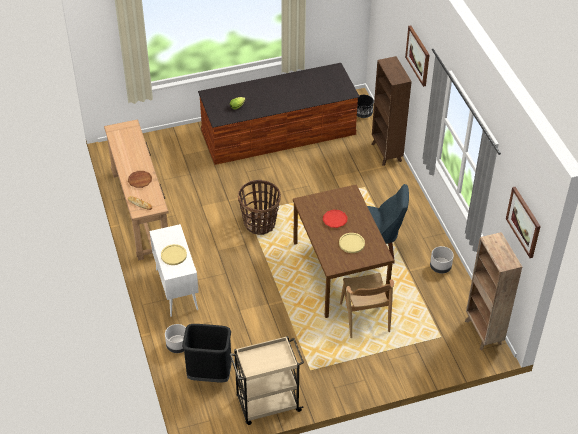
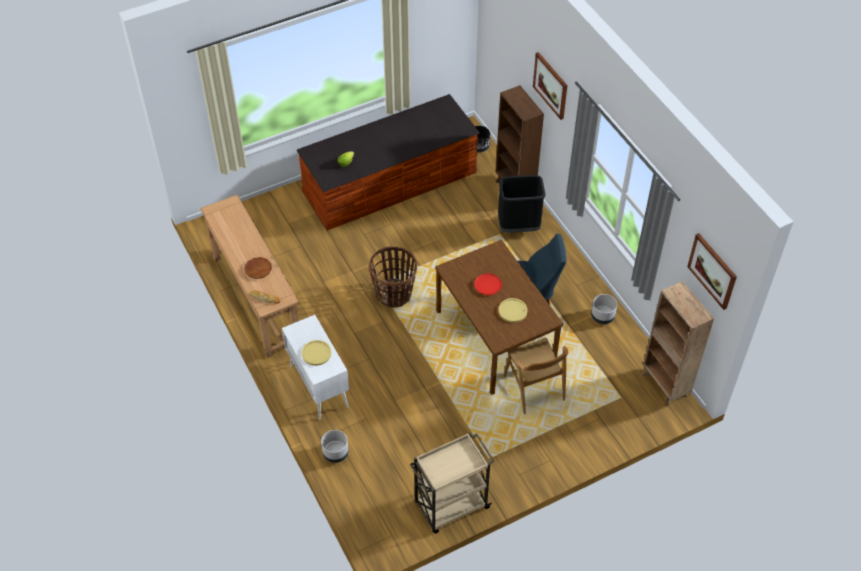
camera: 10 degrees left, 5 degrees up
(209, 374) = (378, 481): black trash can -> black trash can (518, 227)

